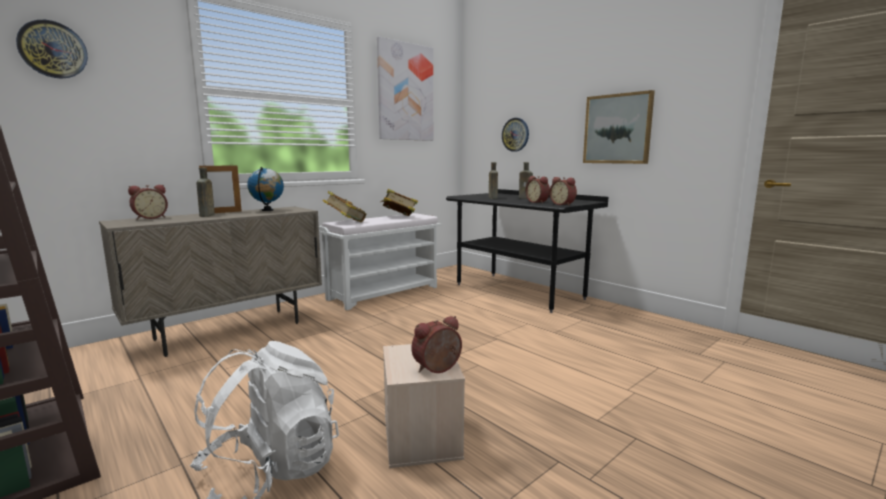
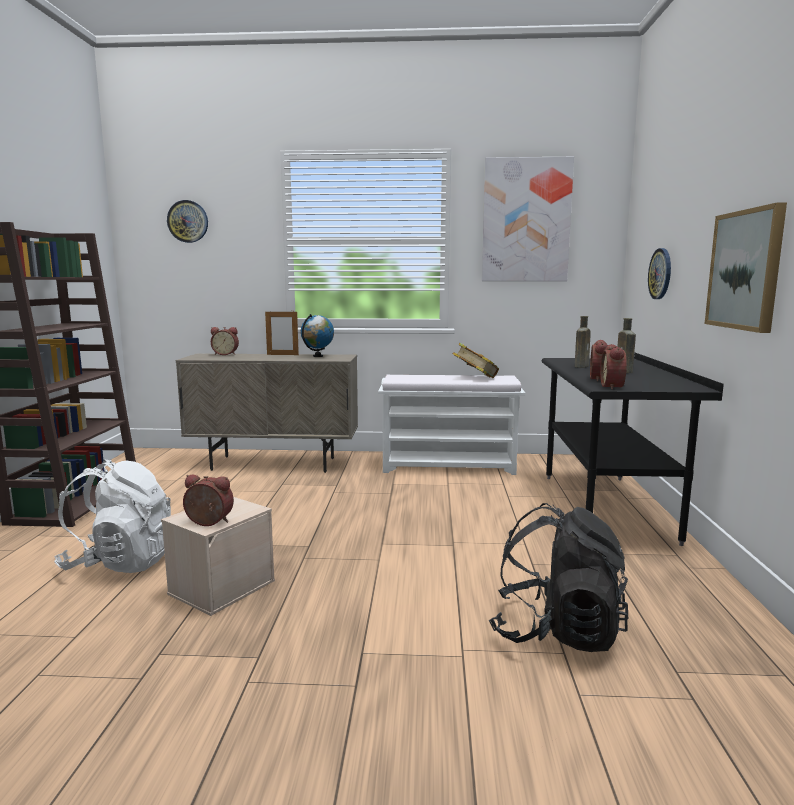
camera: 45 degrees right, 0 degrees up
(206, 215) = (260, 356): brown bottle -> none
(345, 222) = (403, 377): book -> none
(635, 360) = (556, 632): none -> black backpack

